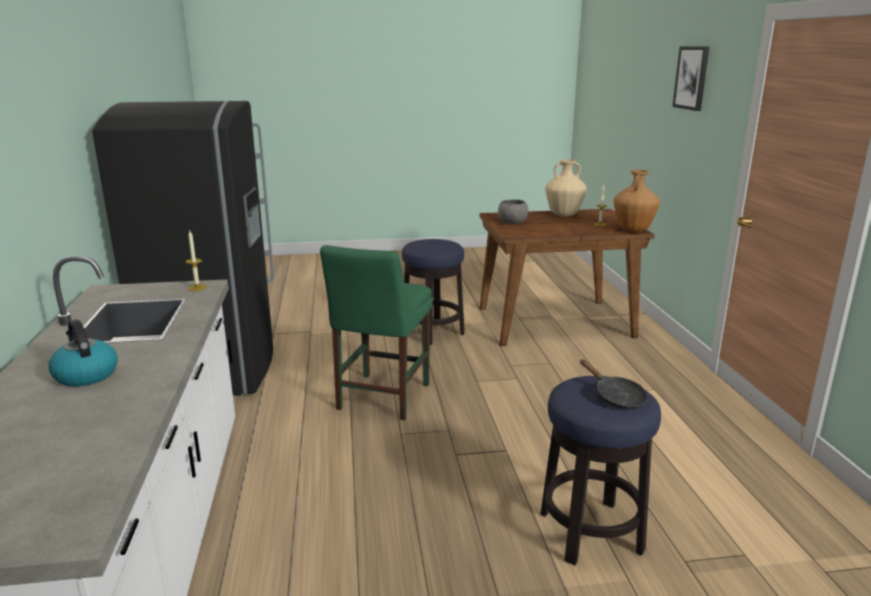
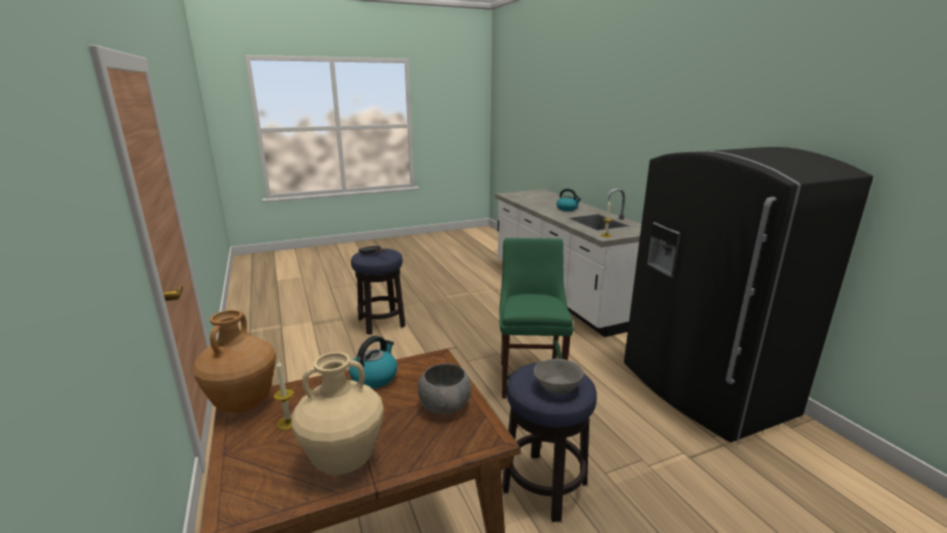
camera: 165 degrees right, 0 degrees up
(432, 242) = (557, 387): none -> grey bowl
(556, 233) = (374, 377): none -> kettle
(692, 78) = (61, 174): picture -> none

